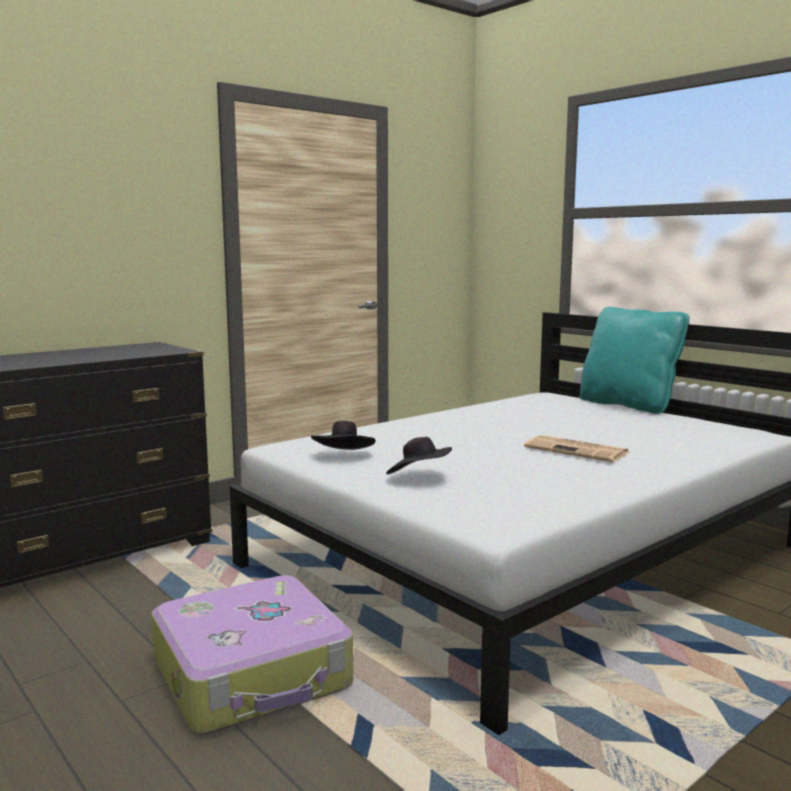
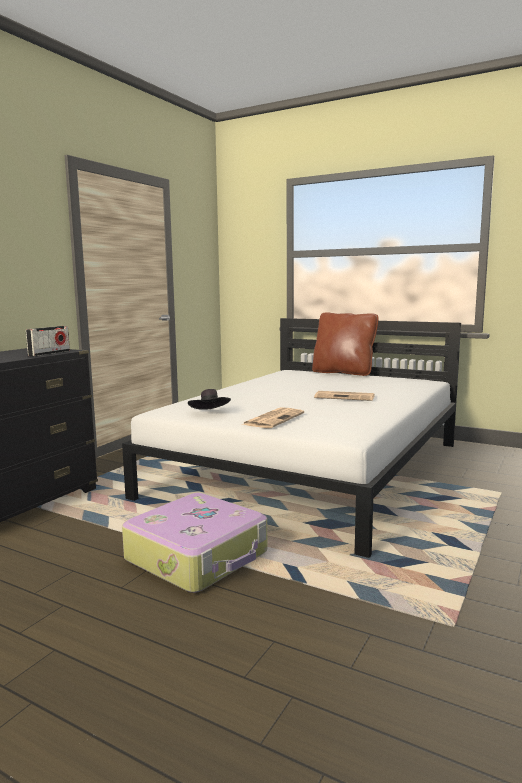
camera: 20 degrees left, 0 degrees up
(146, 354) = (49, 353): none -> radio
(419, 477) = (273, 419): black hat -> newspaper
(628, 405) = (343, 372): turquoise pillow -> brown pillow

